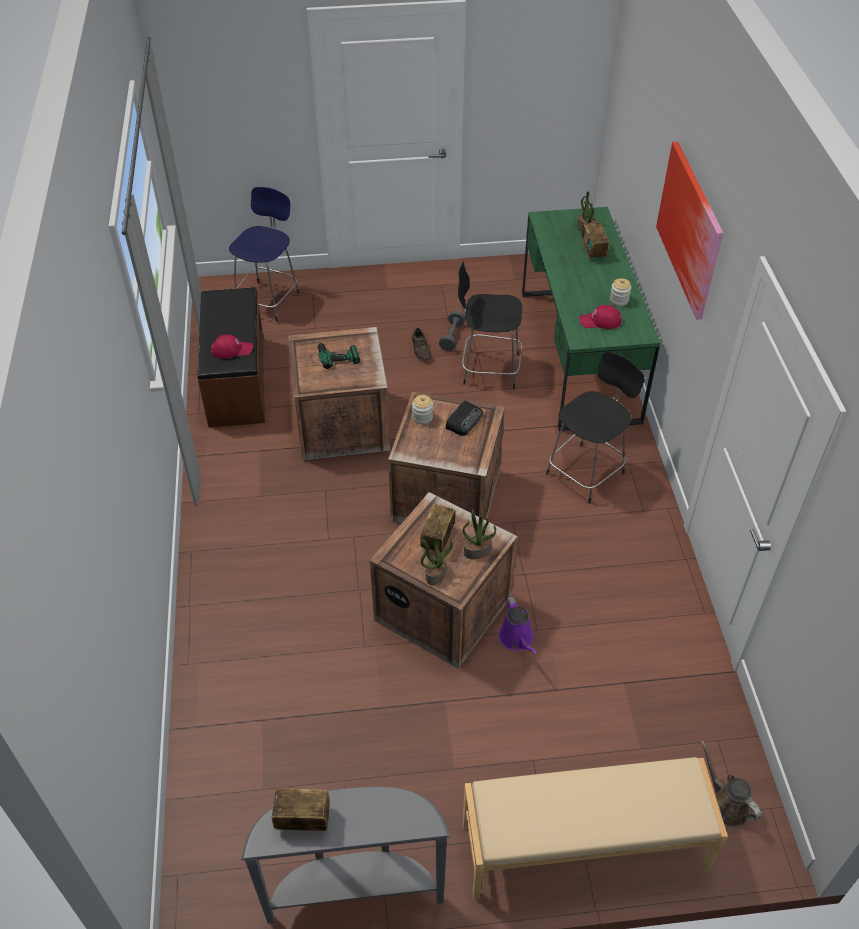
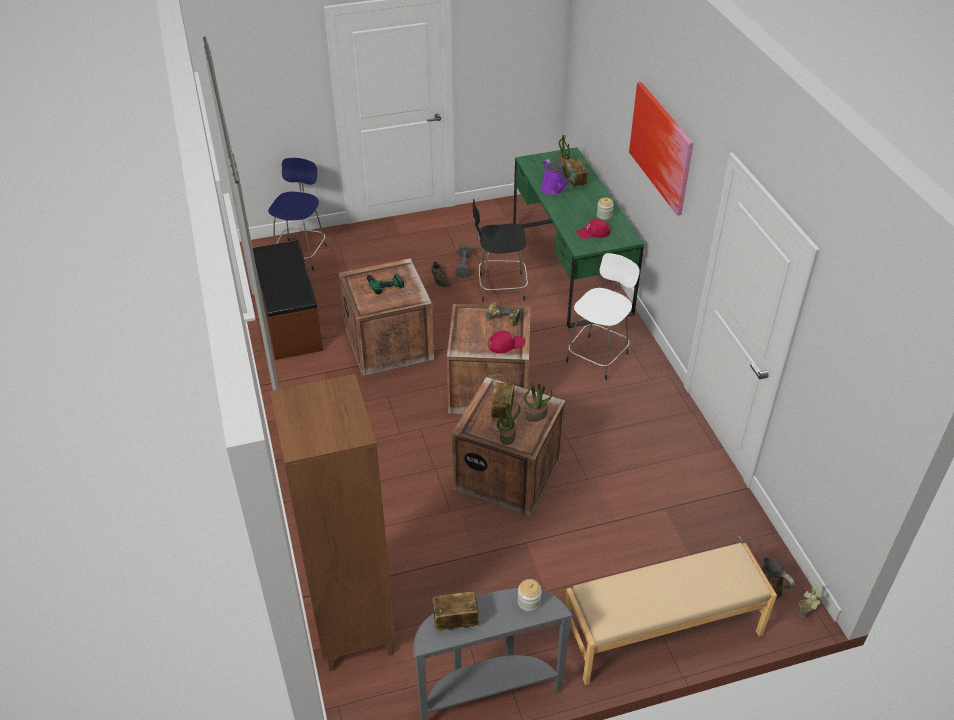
camera: 10 degrees left, 5 degrees down
(216, 780) = (352, 629): none -> brown bookcase
(232, 349) = (291, 290): red cap -> red cap (505, 344)
(422, 417) = (466, 322): jar -> jar (529, 602)
(464, 420) = (501, 320): radio -> power drill
(517, 639) = (573, 488): purple watering can -> purple watering can (554, 189)
(587, 472) = (598, 356): black stool -> white stool
(770, 855) = (805, 615): none -> potted plant

